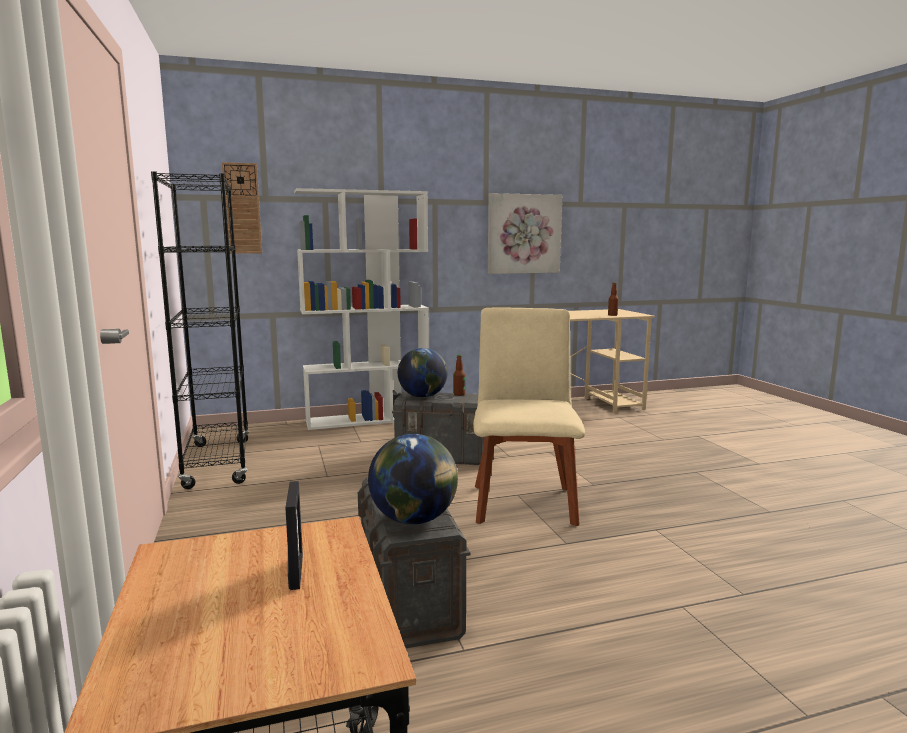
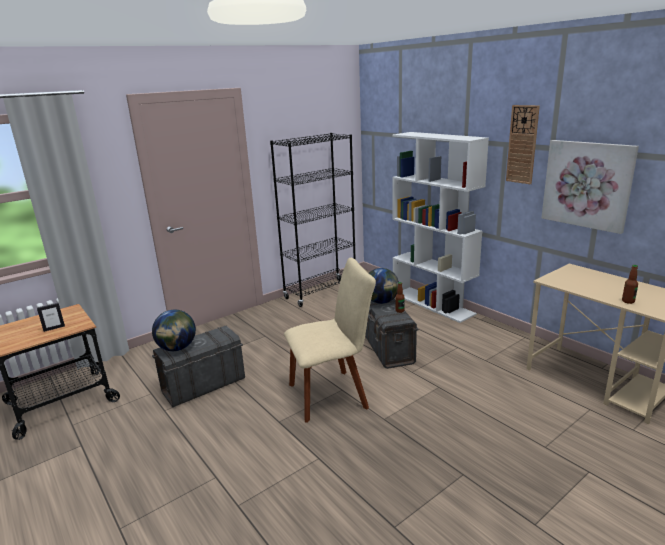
camera: 70 degrees right, 10 degrees up
(242, 208) = (388, 142): wall clock -> wall clock (522, 144)

